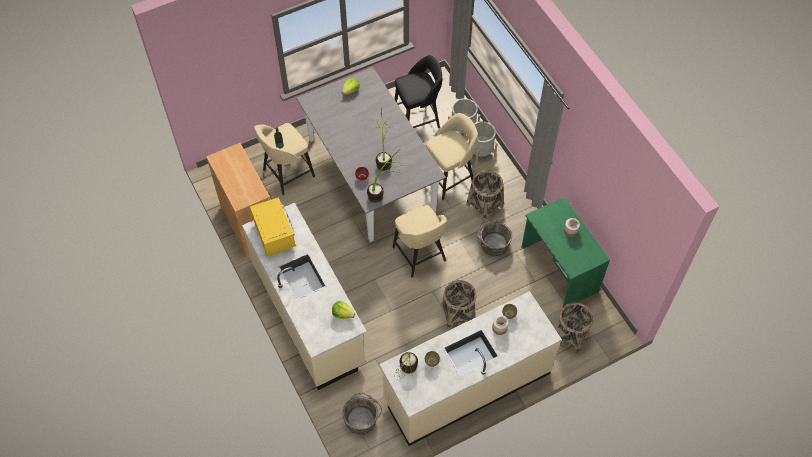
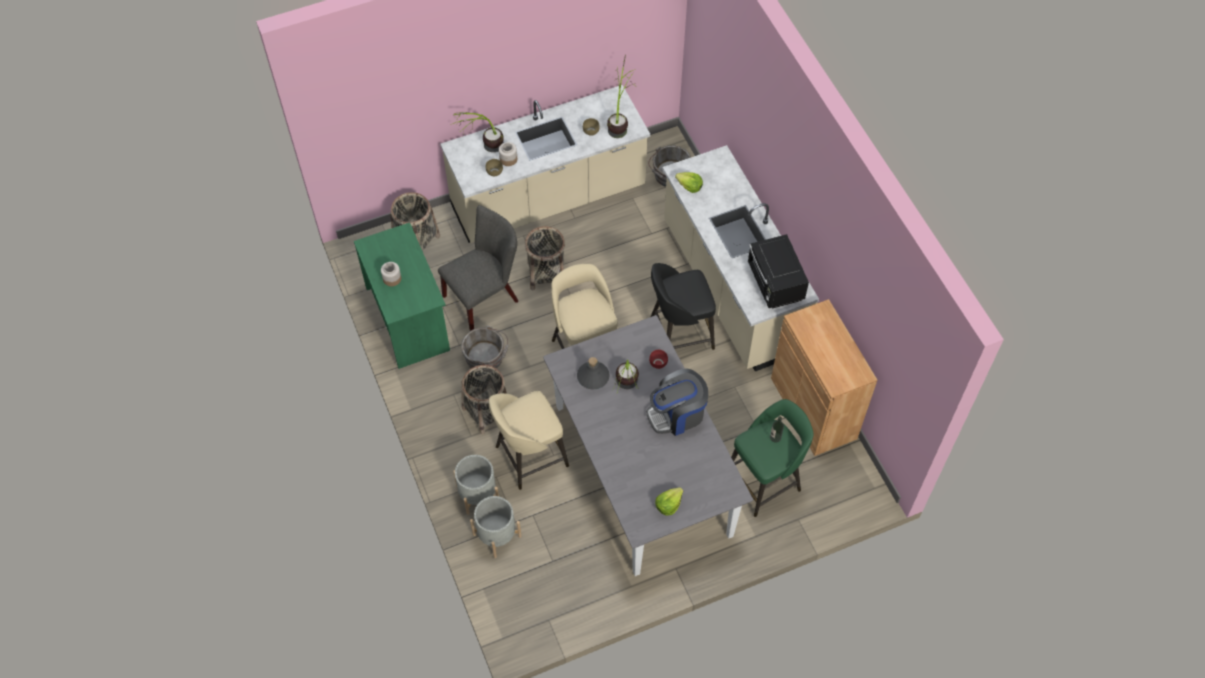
camera: 175 degrees left, 0 degrees up
(275, 234) = (775, 284): yellow microwave -> black microwave
(287, 174) = (764, 481): beige stool -> green stool
(347, 144) = (677, 414): none -> coffee machine
(383, 191) = (629, 341): potted plant -> potted plant (482, 149)
(408, 165) = (593, 376): none -> grey bottle
(417, 119) = (564, 559): black stool -> black stool (679, 334)
(503, 291) = (485, 297): none -> grey chair

